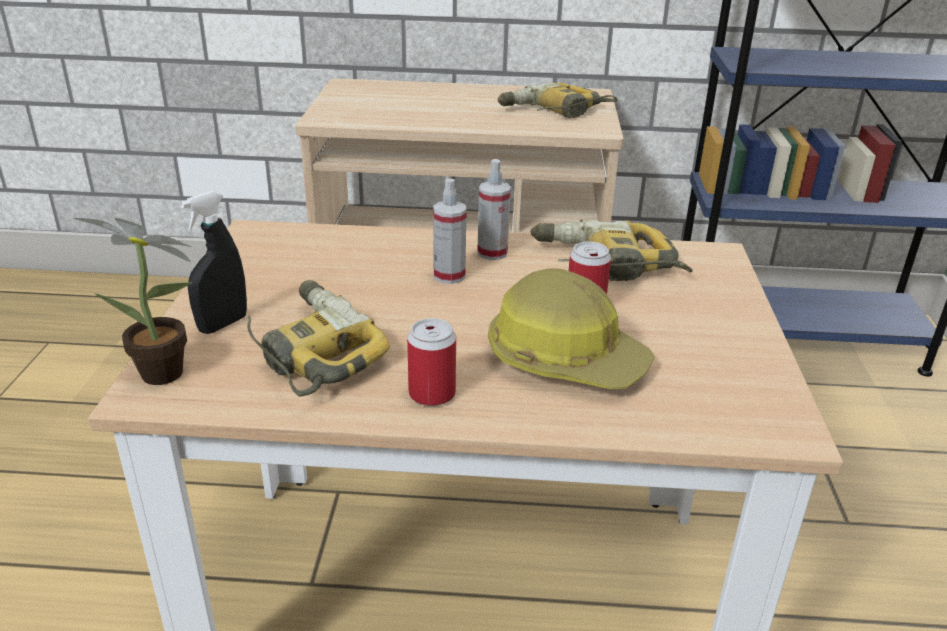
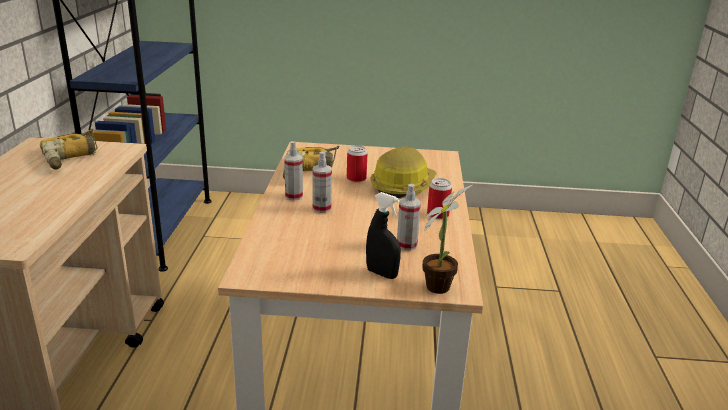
camera: 90 degrees left, 5 degrees down
(309, 351) = (406, 245): power drill -> spray bottle

